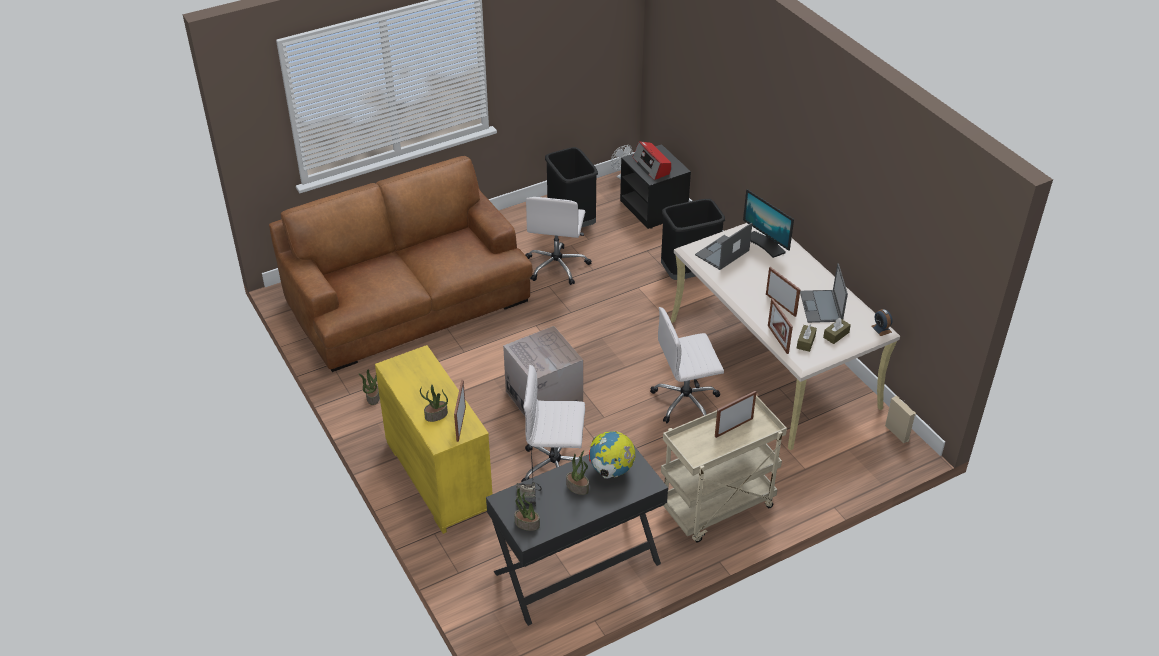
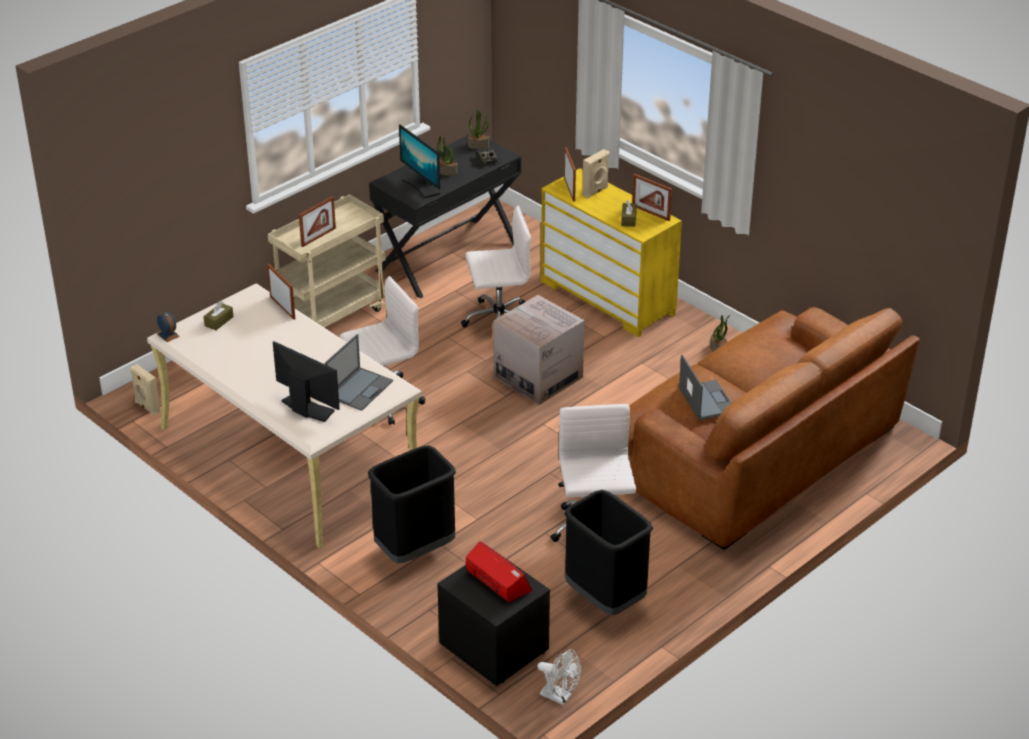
camera: 165 degrees right, 5 degrees down
(436, 415) = (595, 192): potted plant -> beige speaker
(611, 470) = (421, 186): globe -> monitor
(780, 305) = (282, 342): picture frame -> picture frame (651, 213)
(806, 342) = (252, 309): brown tissue box -> brown tissue box (628, 219)
(821, 307) = (235, 347): laptop -> laptop (706, 400)

